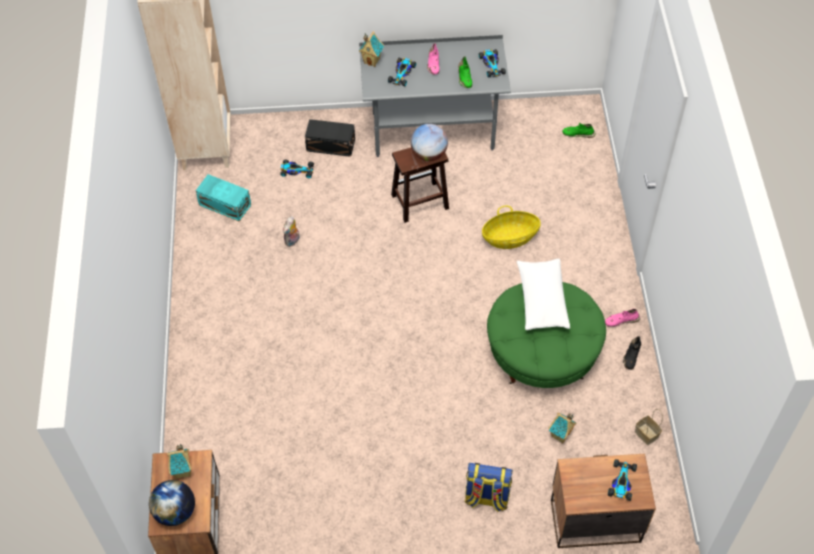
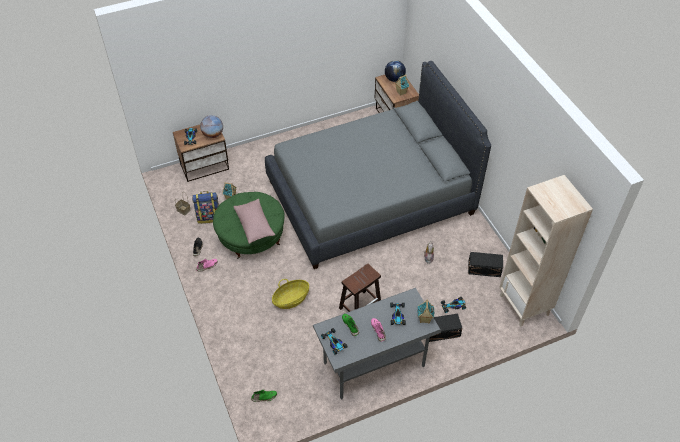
camera: 160 degrees right, 5 degrees down
(224, 204) = (484, 269): turquoise storage box -> black storage box
(325, 365) = (370, 197): none -> grey bed
(429, 154) = (355, 280): globe -> globe (213, 134)
(486, 497) = (261, 162): backpack -> backpack (209, 217)
(541, 300) = (254, 225): white pillow -> pink pillow

